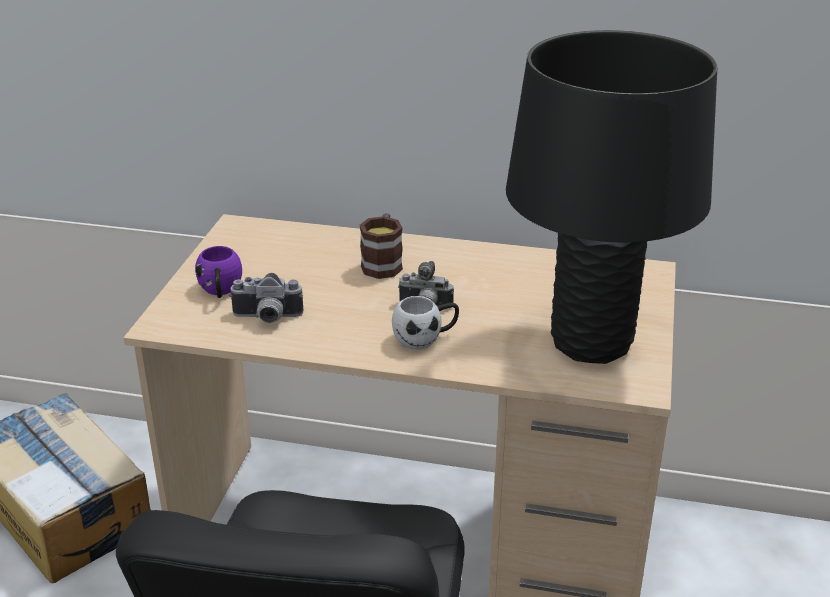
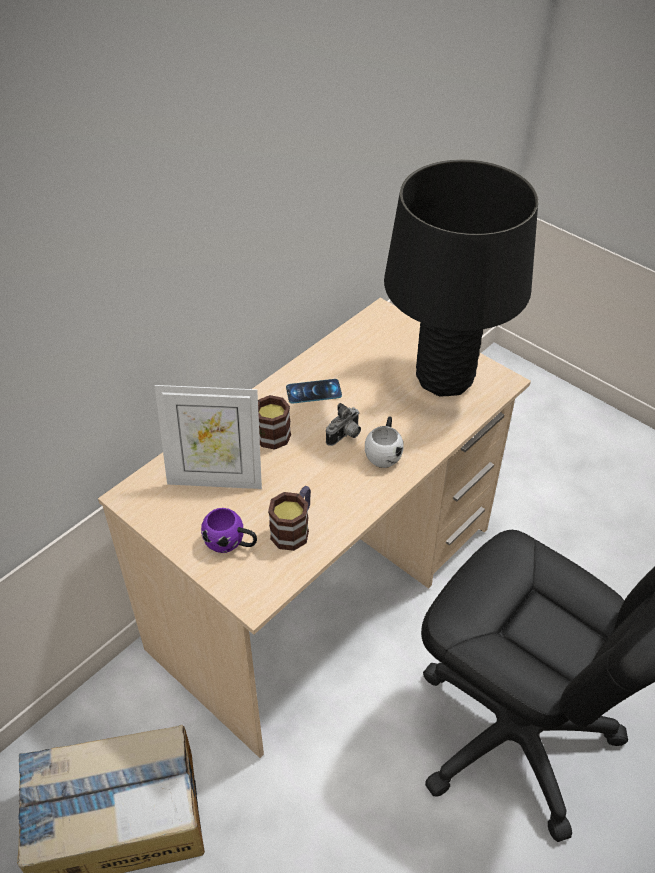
camera: 60 degrees left, 15 degrees up
(267, 318) = (294, 528): camera -> mug
(295, 257) = (215, 479): none -> picture frame
(470, 269) = (313, 391): none -> phone

